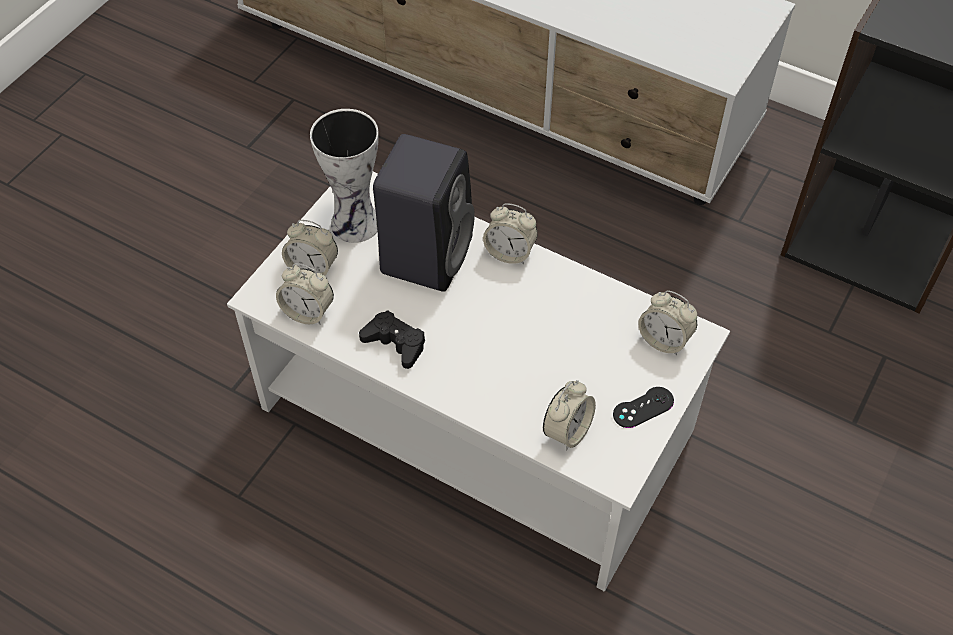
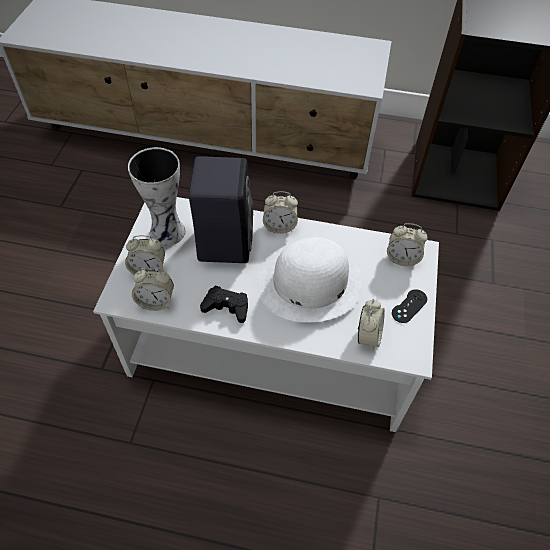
camera: 20 degrees left, 0 degrees up
(519, 339) = (309, 282): none -> white hat

